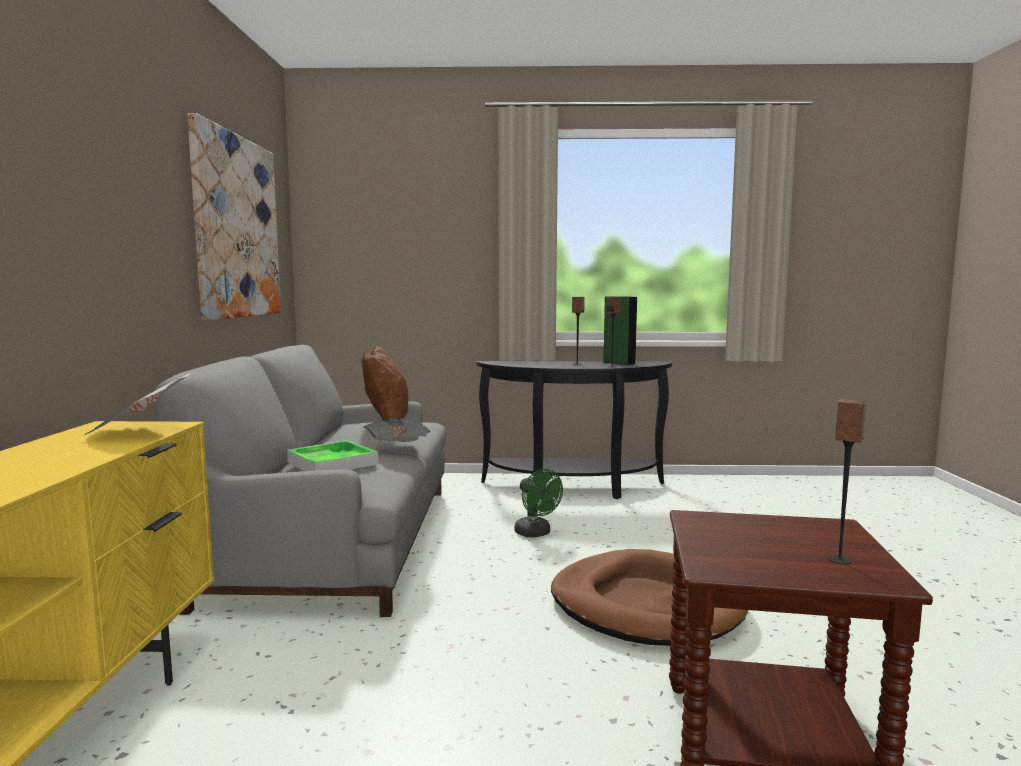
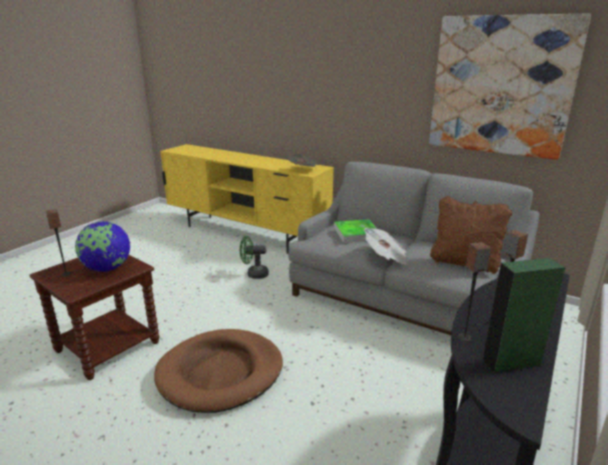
camera: 120 degrees right, 15 degrees up
(536, 533) = (364, 376): green fan -> green fan (254, 274)
(750, 536) = (107, 269): none -> globe

